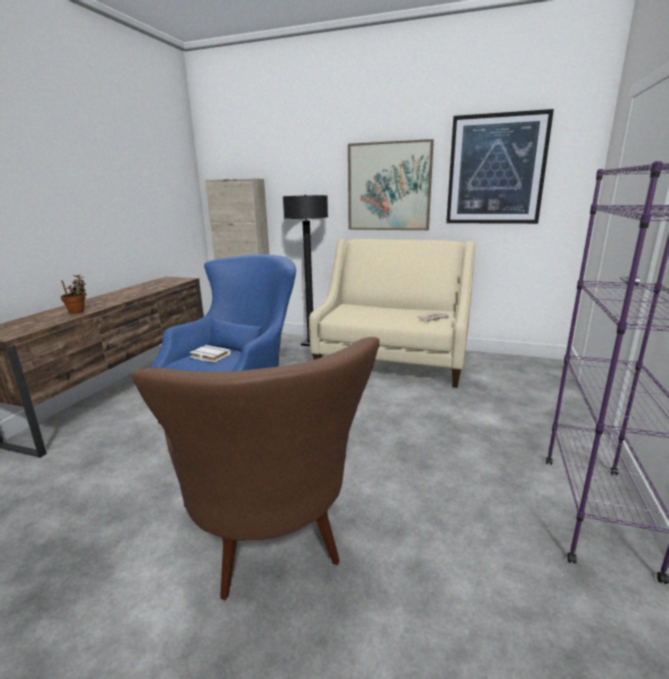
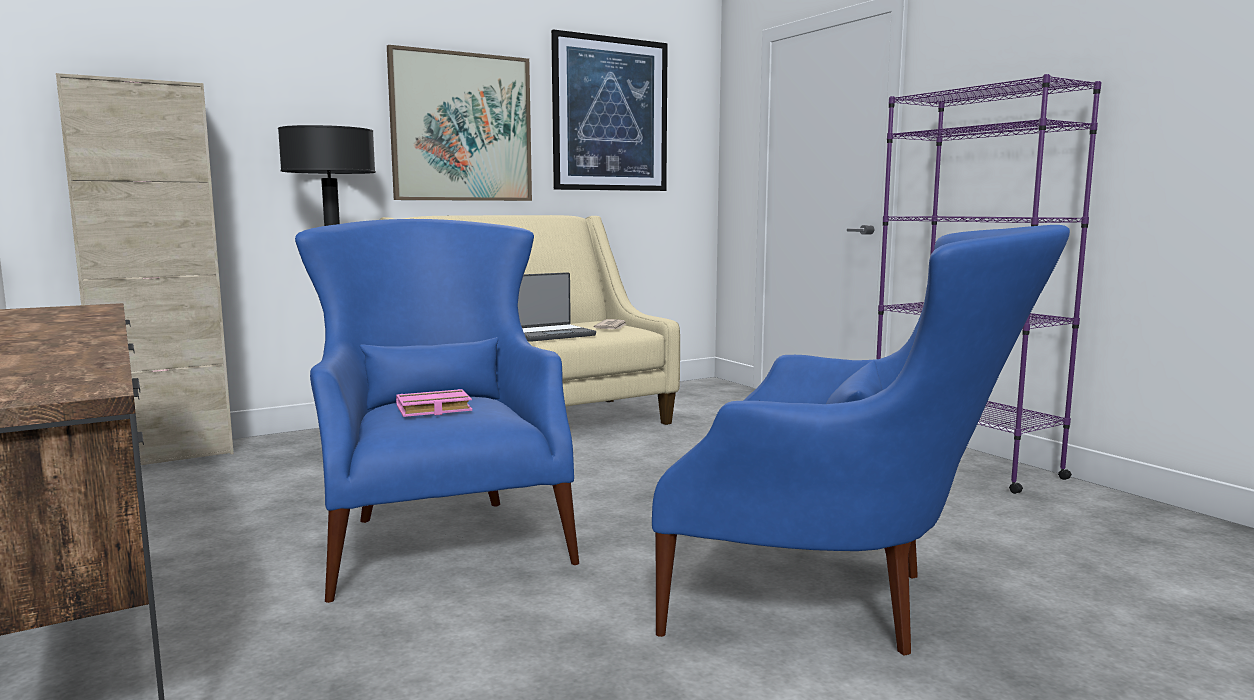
camera: 50 degrees left, 10 degrees down
(78, 311) = (72, 353): potted plant -> none
(209, 356) = (432, 410): white book -> pink book
(273, 545) = (839, 600): brown armchair -> blue armchair
(386, 317) = (549, 335): none -> laptop

